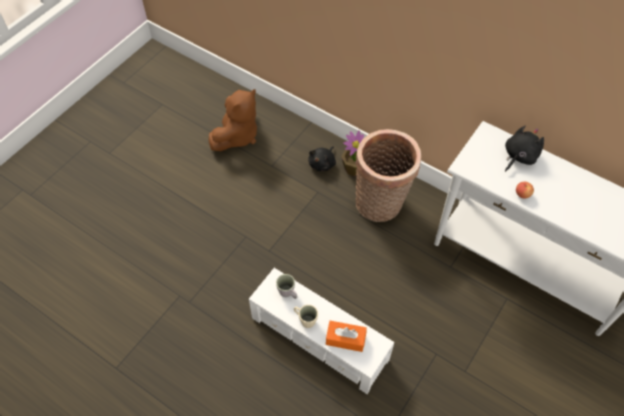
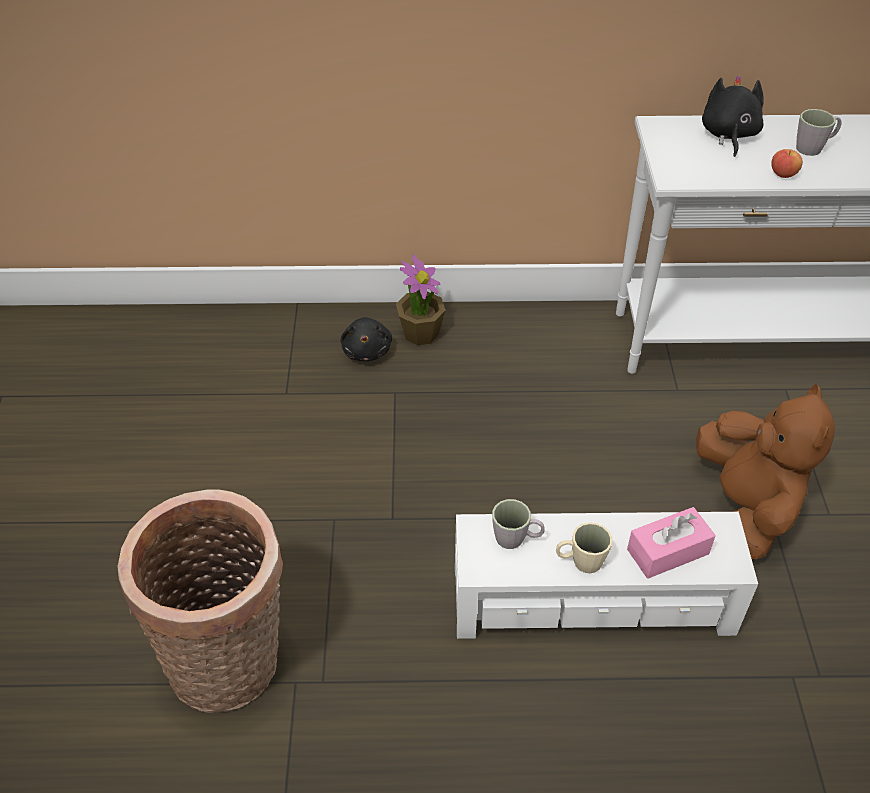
camera: 35 degrees left, 10 degrees down
(237, 136) = (187, 378): brown plush toy -> brown plush toy (745, 507)
(345, 339) = (668, 551): orange tissue box -> pink tissue box
(381, 204) = (506, 361): basket -> basket (231, 663)
(557, 187) = (814, 147): none -> grey mug

